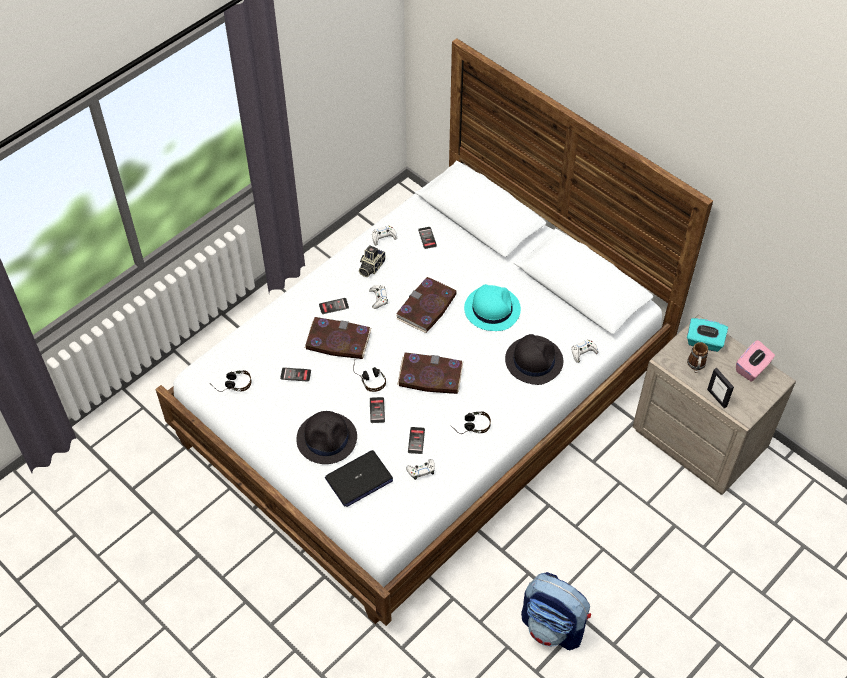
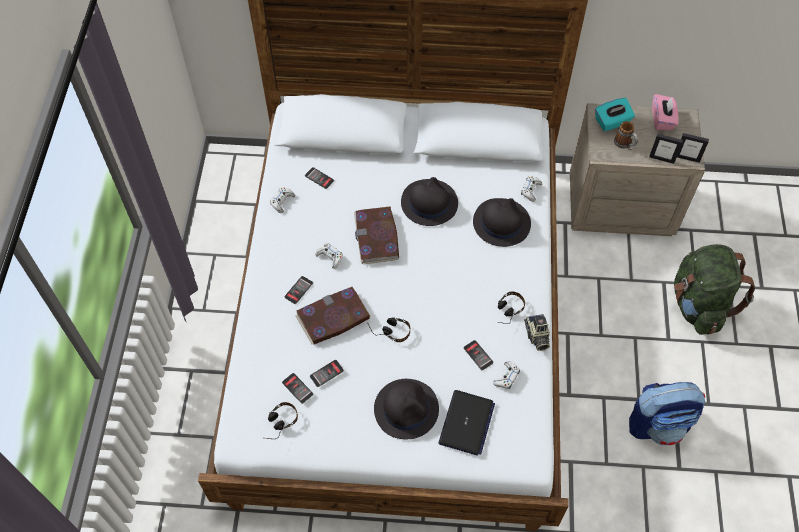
camera: 40 degrees left, 5 degrees up
(370, 267) = (296, 234): camera -> camera (536, 336)
(377, 410) = (422, 353): phone -> phone (297, 388)
(430, 376) = (436, 293): book -> none
(492, 309) = (428, 203): turquoise hat -> black hat
(687, 564) = (698, 305): none -> green backpack
(741, 412) = (687, 158): none -> picture frame

